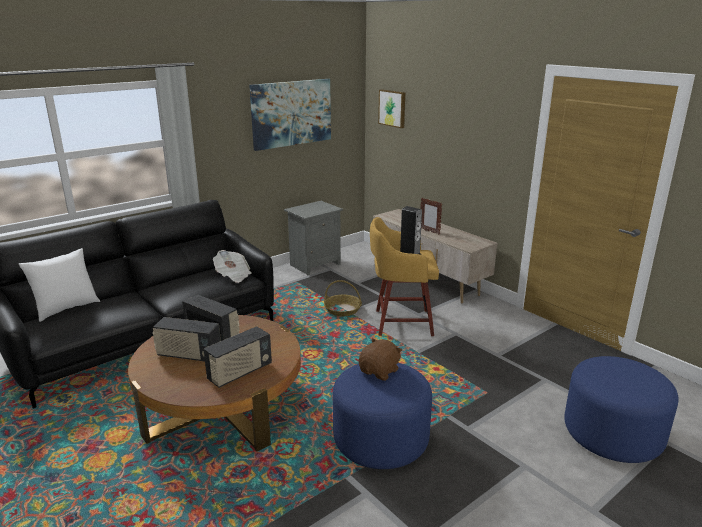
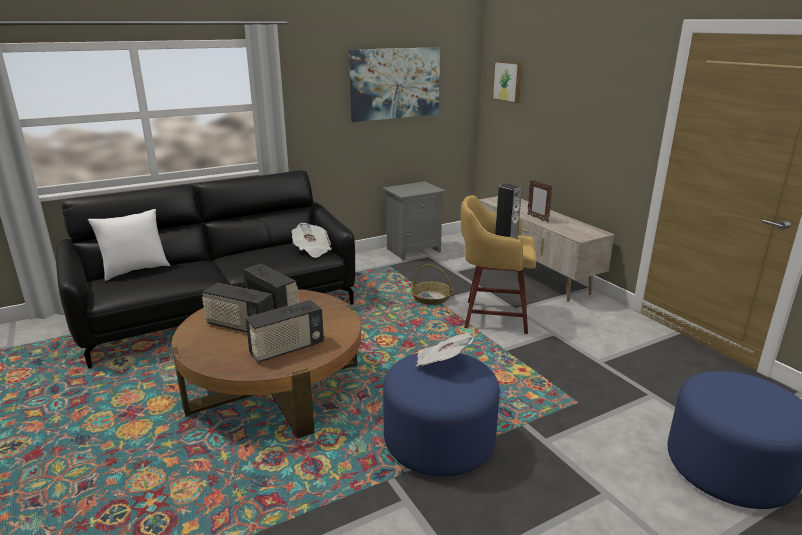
camera: 10 degrees right, 0 degrees up
(380, 371) = (442, 362): brown plush toy -> newspaper

